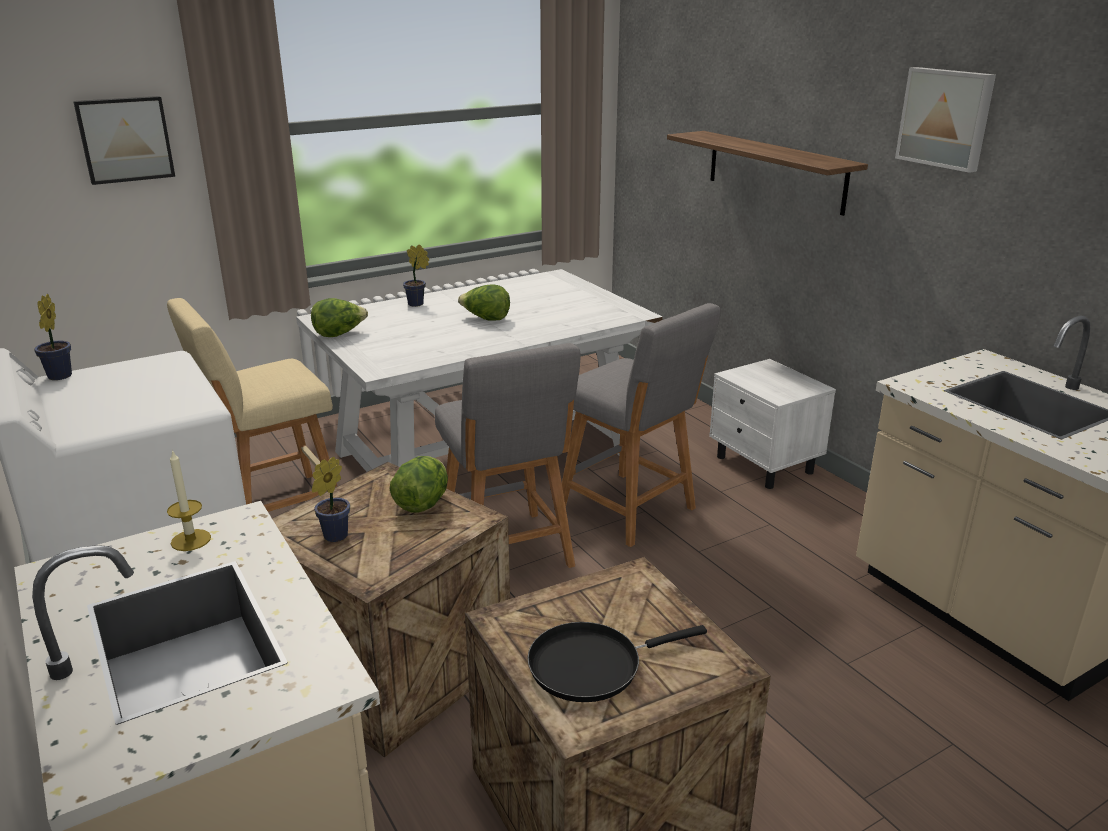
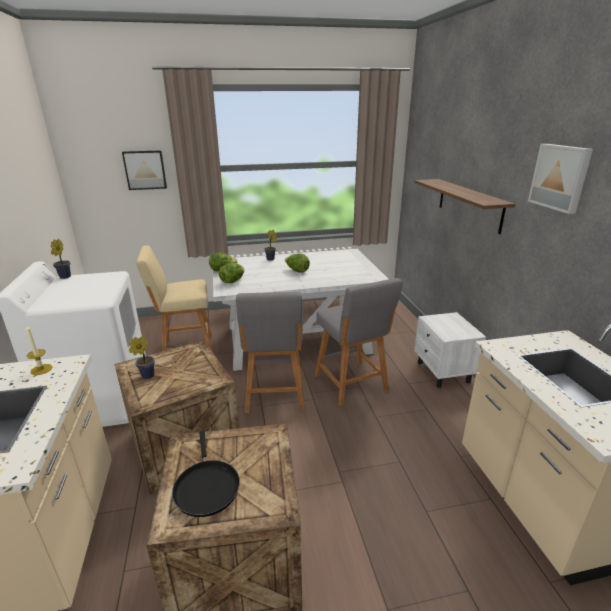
camera: 20 degrees right, 0 degrees up
(422, 504) = (200, 366): lettuce -> lettuce (232, 281)
(592, 665) = (206, 486): black frying pan -> black frying pan turned 105 degrees counterclockwise

